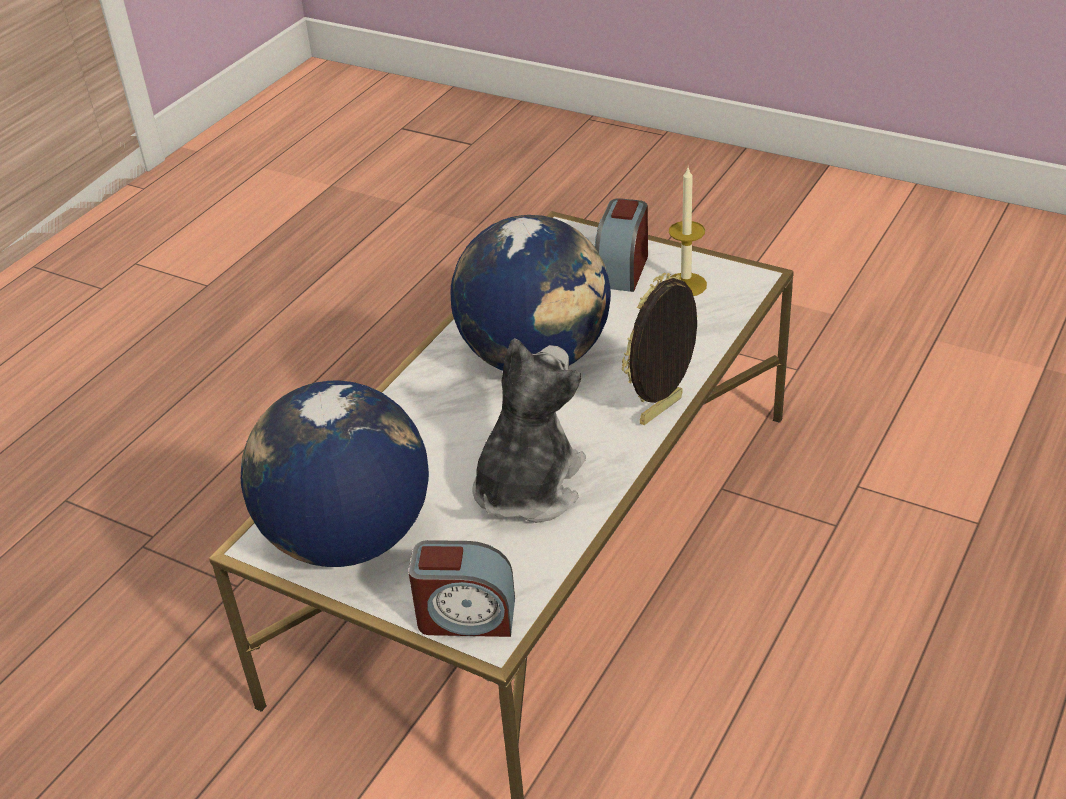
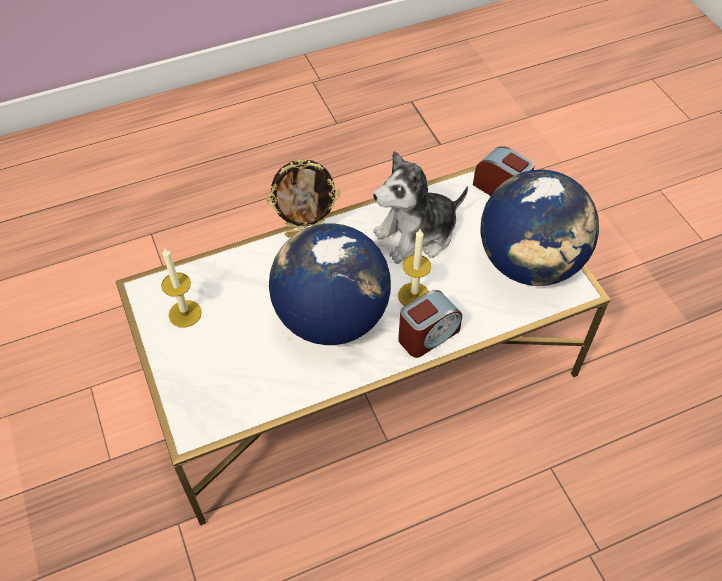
camera: 145 degrees left, 15 degrees up
(465, 425) = (414, 295): none -> candle
(622, 269) = (202, 357): alarm clock -> alarm clock (428, 335)

